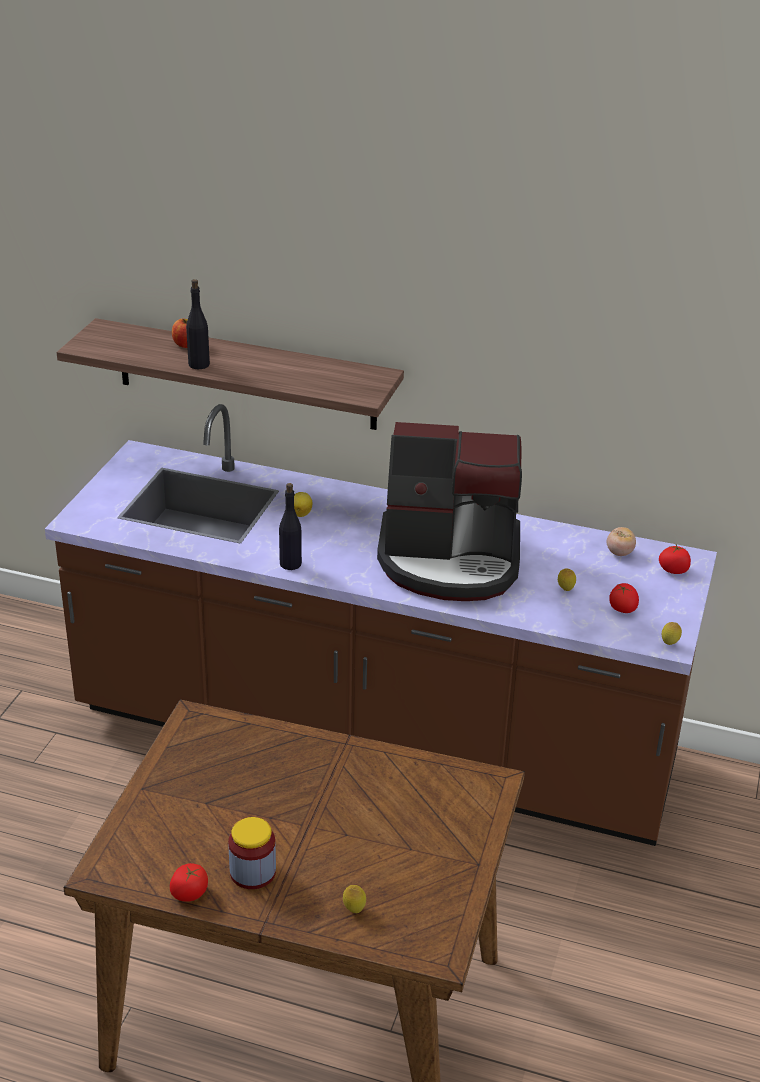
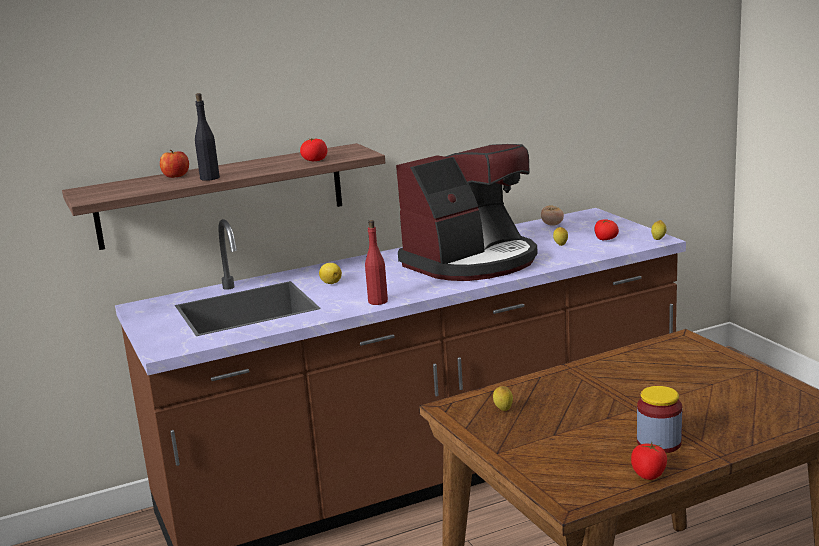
camera: 40 degrees left, 15 degrees down
(290, 564) = (377, 301): black bottle -> red bottle
(354, 910) = (749, 422): lemon -> lemon (503, 410)
(673, 570) = (593, 219): tomato -> tomato (314, 160)

